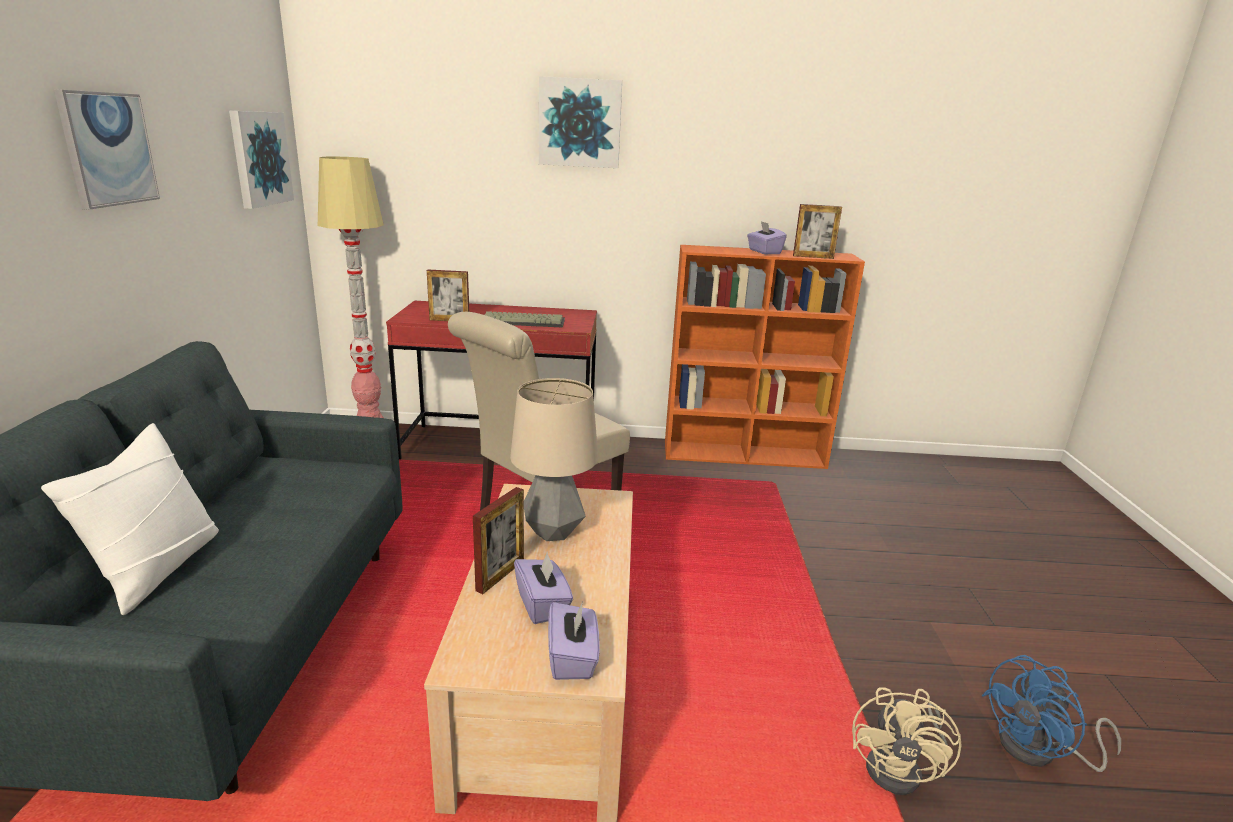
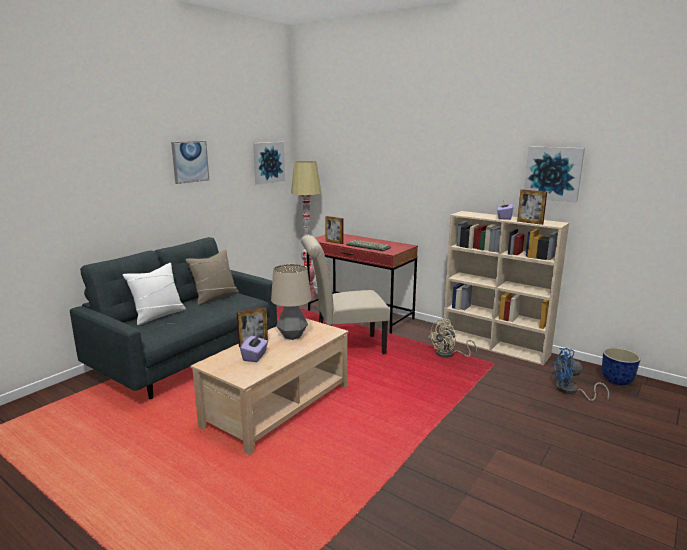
camera: 35 degrees right, 5 degrees down
(261, 482) = (215, 297): none -> beige pillow
(573, 658) = (242, 373): purple tissue box -> none
(580, 123) = (411, 143): picture -> picture (553, 173)
(745, 455) = (496, 346): orange bookcase -> beige bookcase
(902, 770) = (390, 491): beige fan -> beige fan (449, 354)
(918, 468) = (616, 380): none -> planter
(1039, 751) = (478, 517): blue fan -> blue fan (571, 391)

